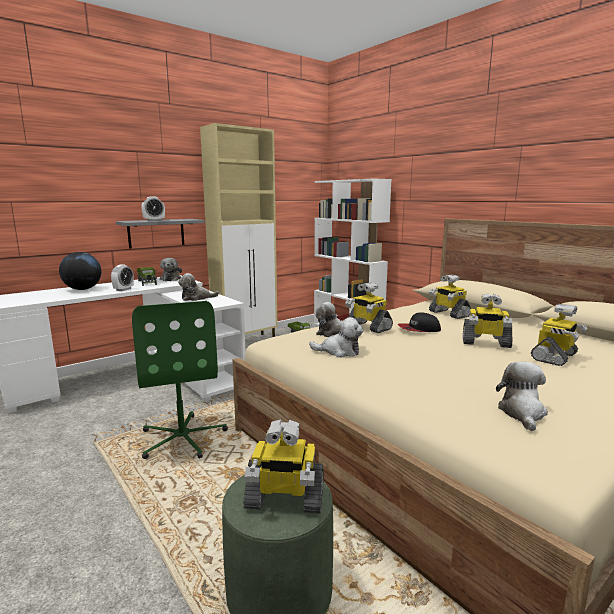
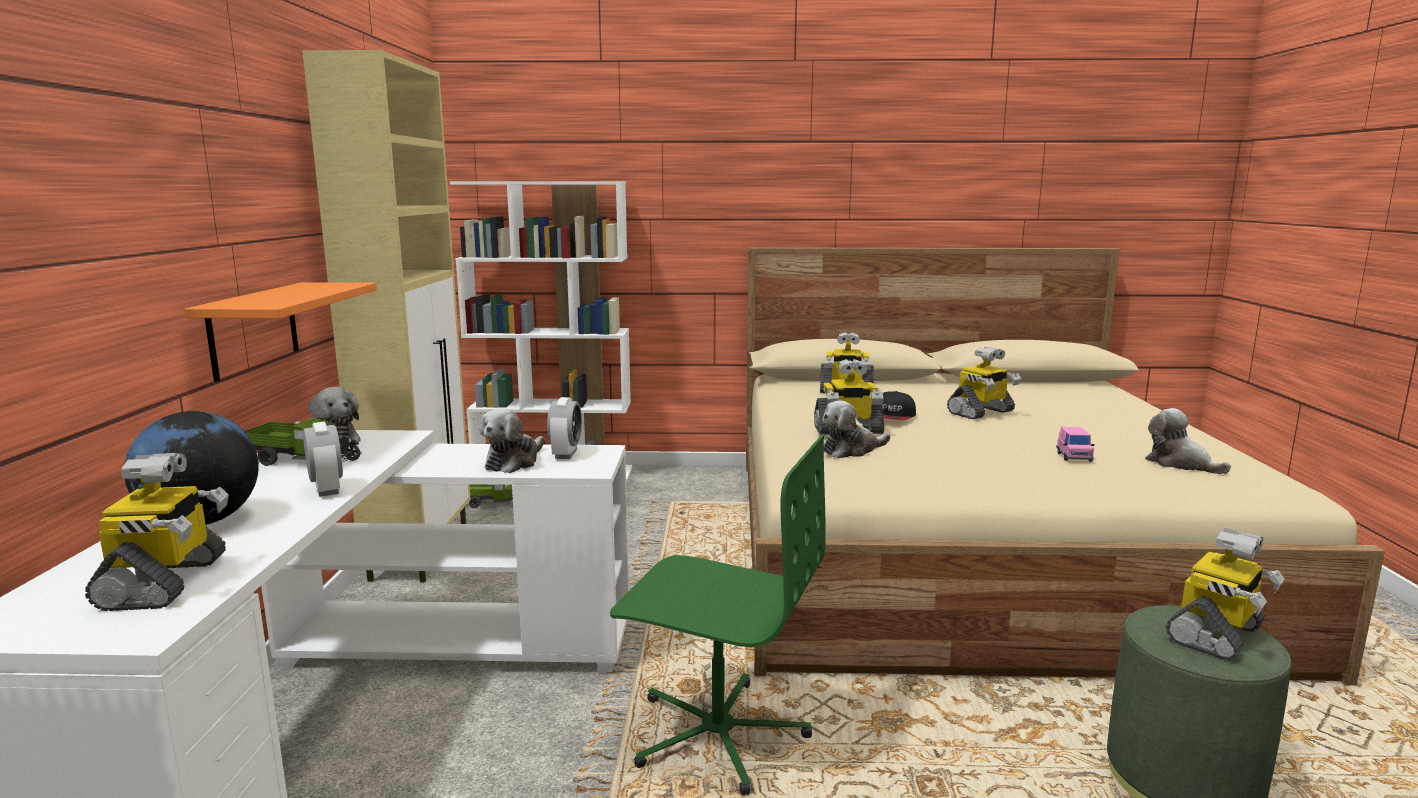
camera: 50 degrees left, 0 degrees up
(154, 220) = (299, 296): alarm clock -> alarm clock (566, 454)
(156, 233) = (254, 329): grey shelf -> orange shelf
(339, 351) = (920, 468): plush toy -> none
(452, 380) = (1074, 457): none -> pink toy car
(555, 357) = (1051, 409): toy robot -> toy robot (165, 582)

